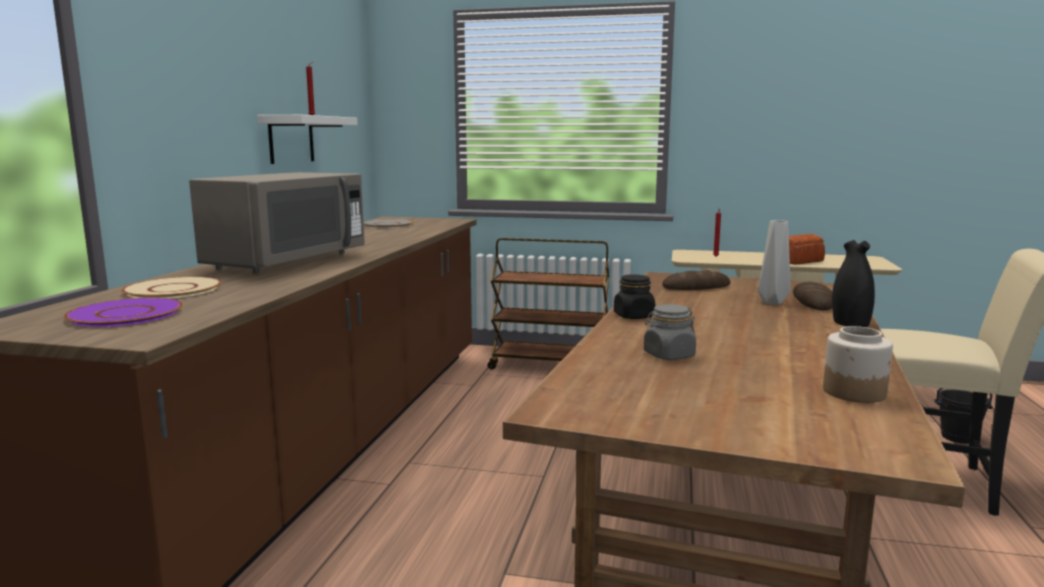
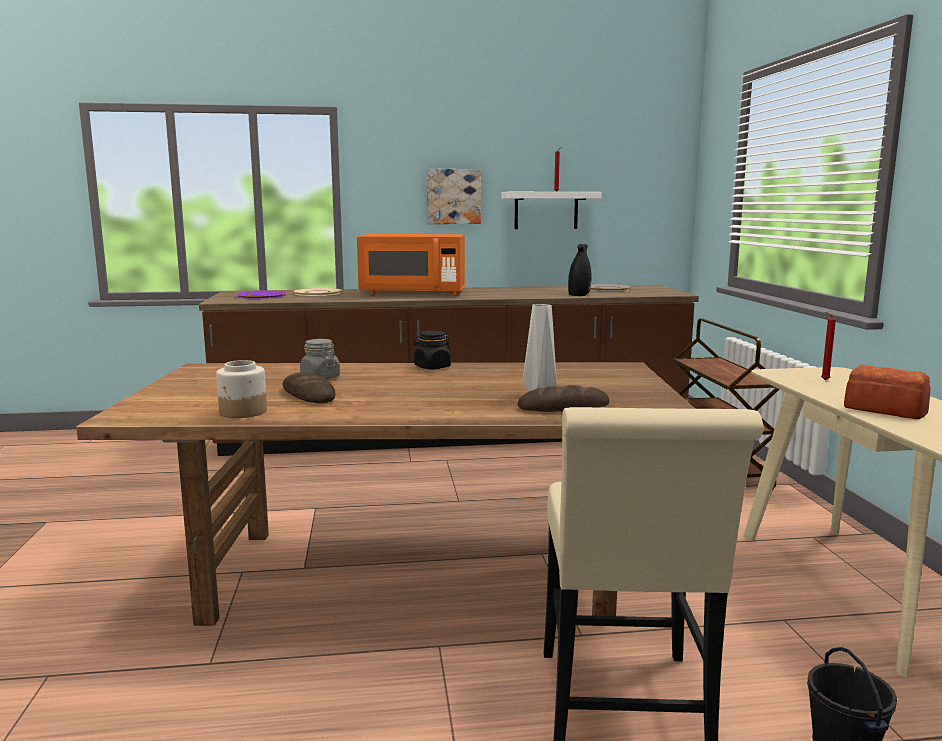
camera: 70 degrees right, 0 degrees up
(216, 119) = (453, 196): none -> picture
(287, 261) = (413, 293): grey microwave -> orange microwave
(696, 287) = (582, 375): bread -> bread (308, 394)
(850, 323) = (471, 416): black vase -> black vase (579, 295)

